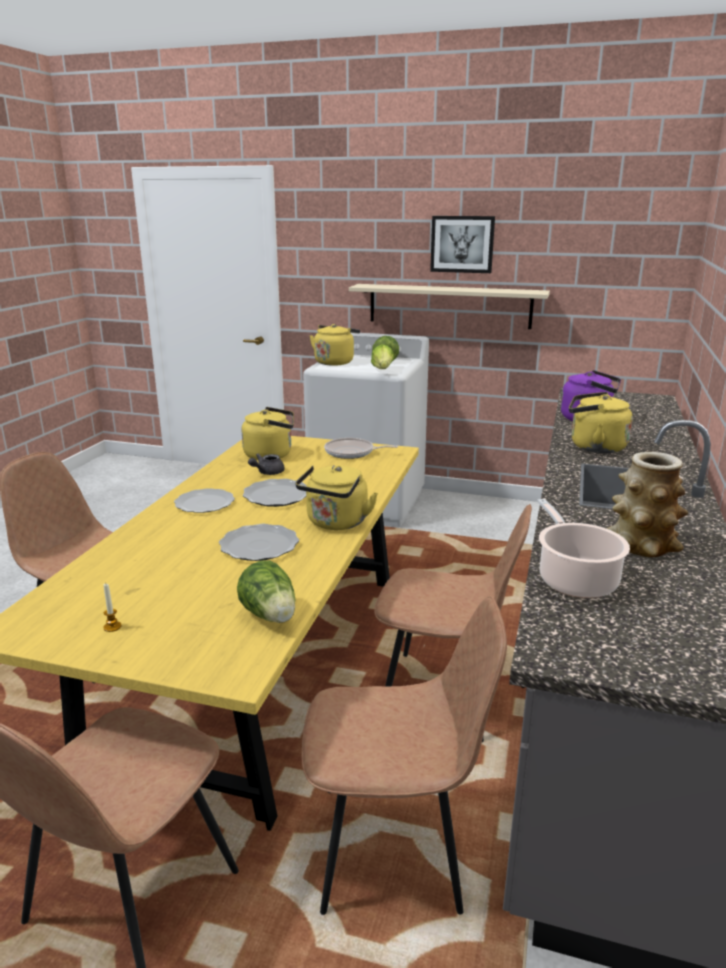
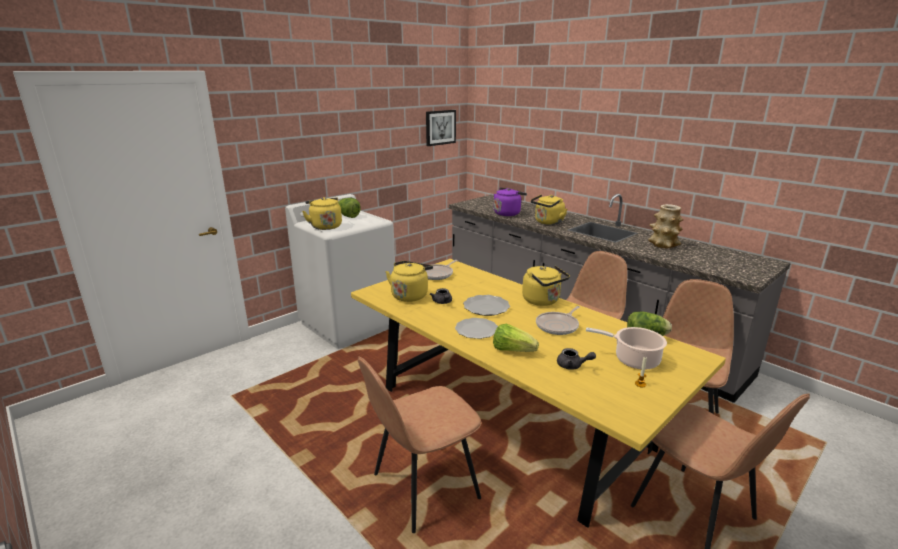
camera: 60 degrees left, 0 degrees up
(142, 573) = (572, 366): none -> grey teapot
(259, 546) = (558, 326): plate -> frying pan
(382, 370) = (370, 221): lettuce -> lettuce (512, 350)
(449, 306) = (357, 169): beige shelf -> none
(462, 244) = (360, 126): picture -> picture (440, 127)
(575, 579) = (689, 261): cooking pot -> cooking pot (633, 359)

